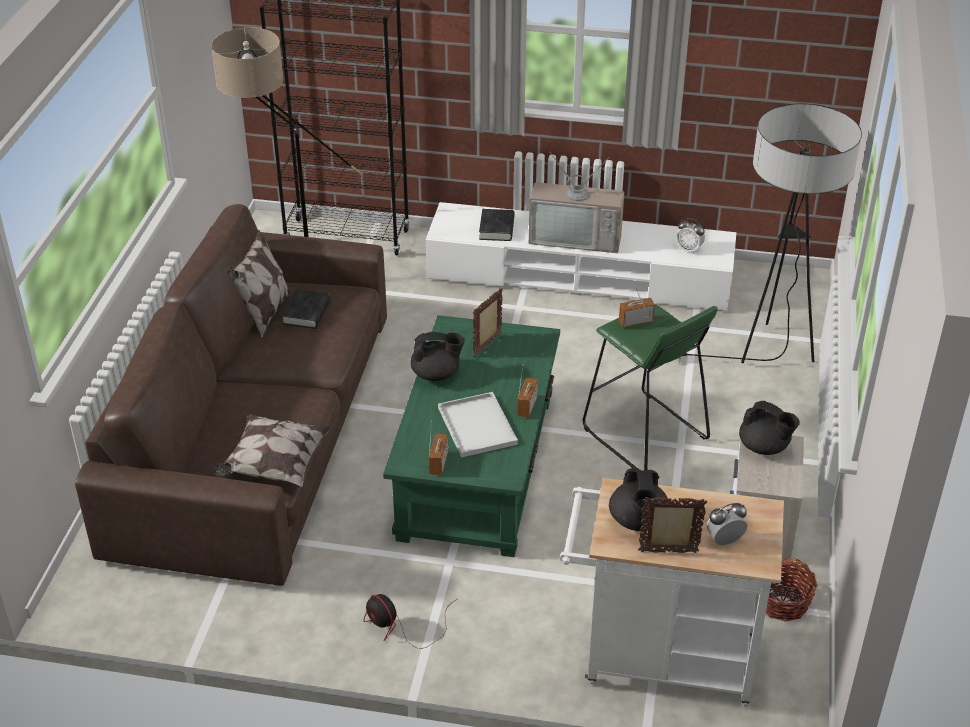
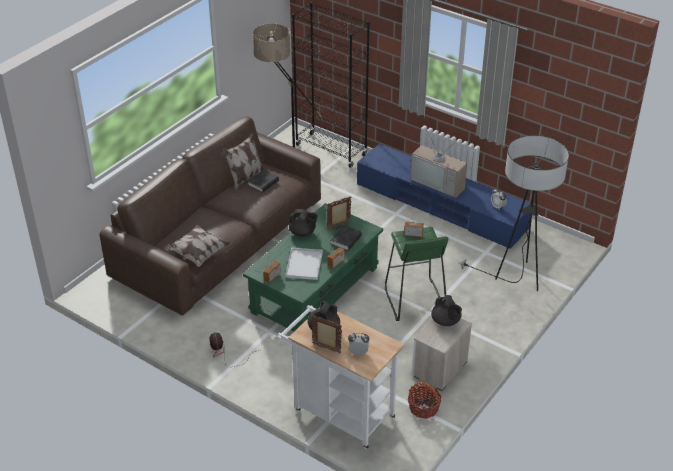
camera: 25 degrees right, 0 degrees up
(496, 229) = (399, 166): black book -> black book (346, 240)
(580, 277) = (441, 206): white tv stand -> blue tv stand

